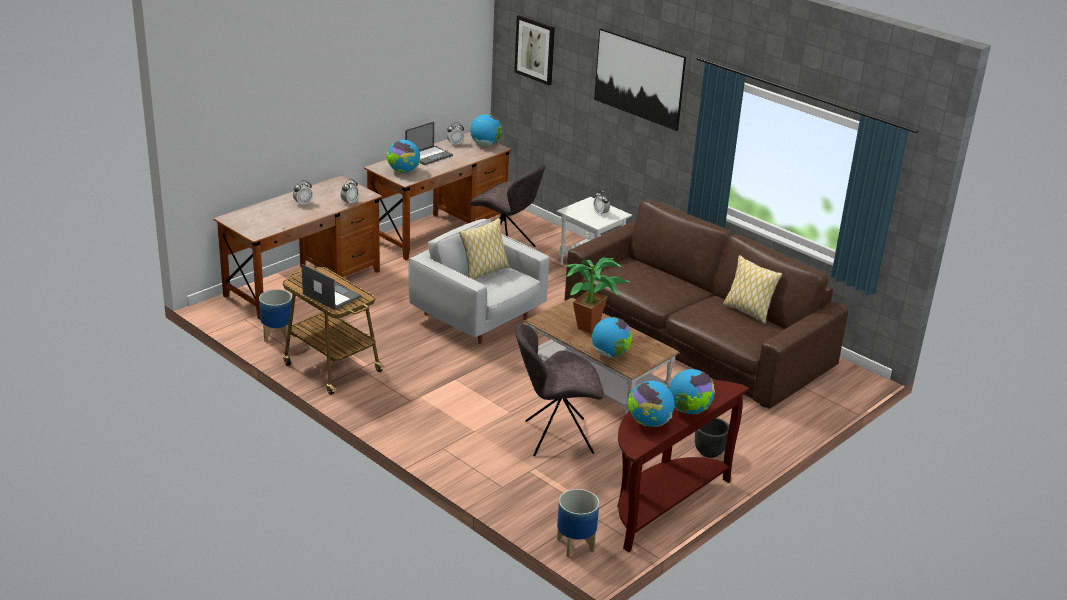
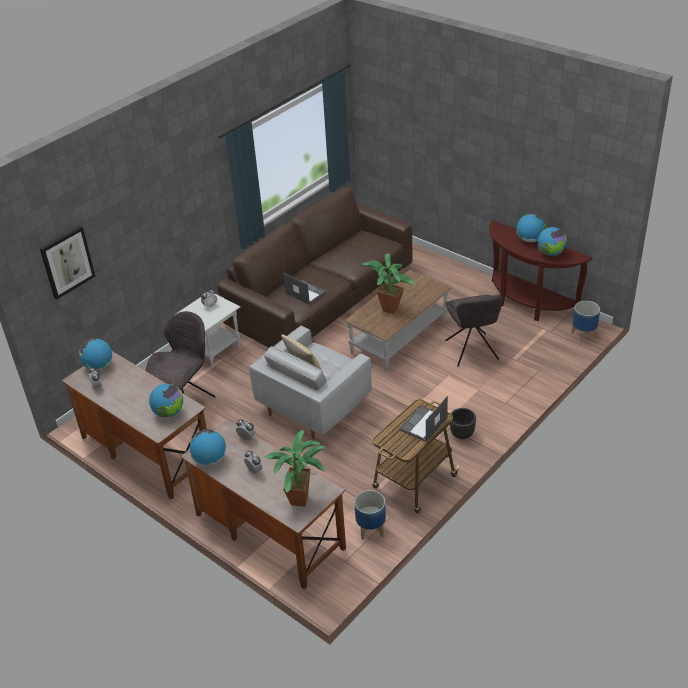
camera: 90 degrees left, 10 degrees up
(254, 222) = (302, 498): none -> potted plant
(429, 155) = (127, 400): laptop -> laptop (305, 292)
(610, 354) = (424, 297): globe -> globe (210, 460)
(639, 78) = (167, 196): picture -> none
(709, 451) = (464, 287): black planter -> black planter (461, 434)
(747, 312) = (338, 246): pillow -> none

